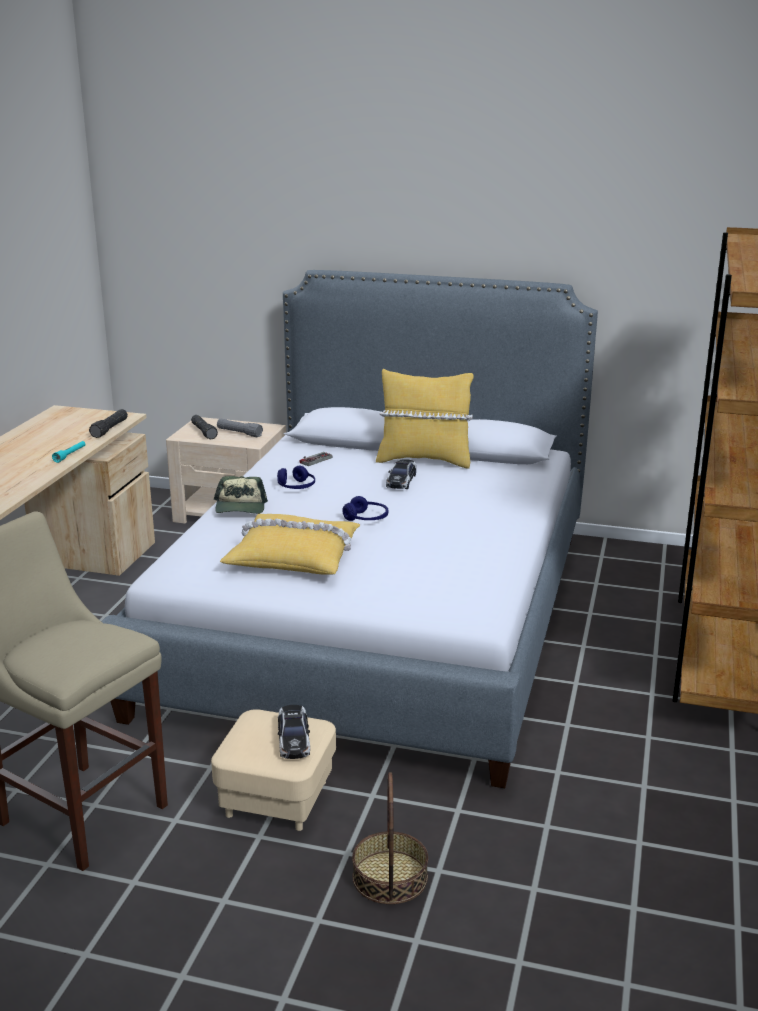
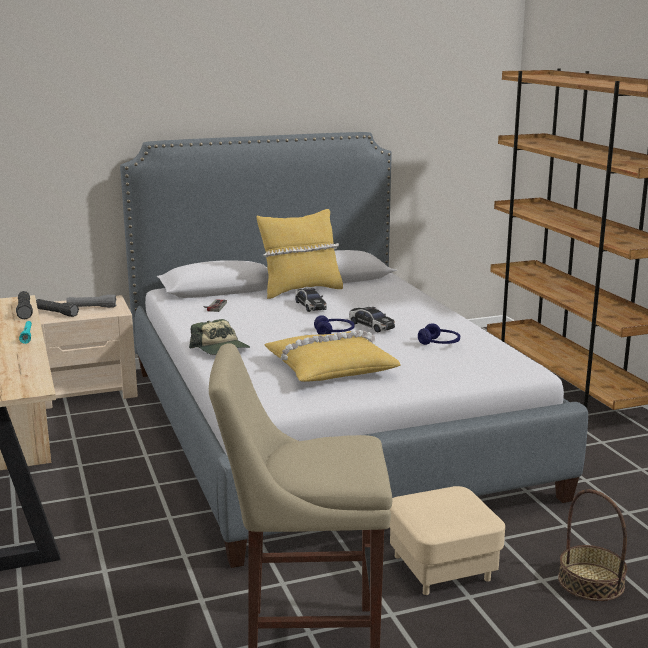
camera: 35 degrees left, 5 degrees down
(293, 739) = (458, 504): toy car -> toy car (371, 325)
(296, 487) = (237, 326): blue headphones -> blue headphones (439, 343)

